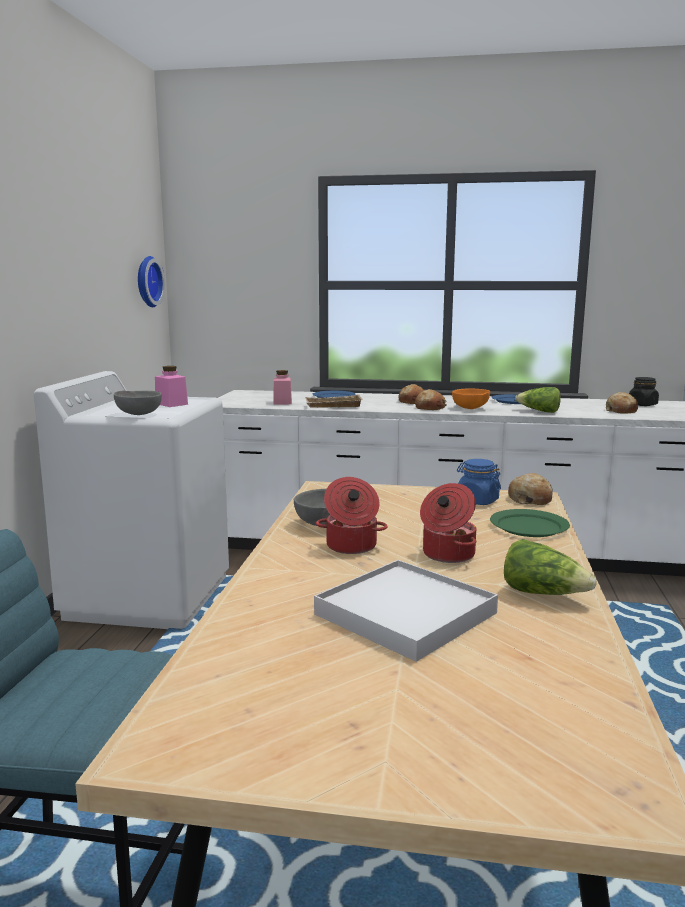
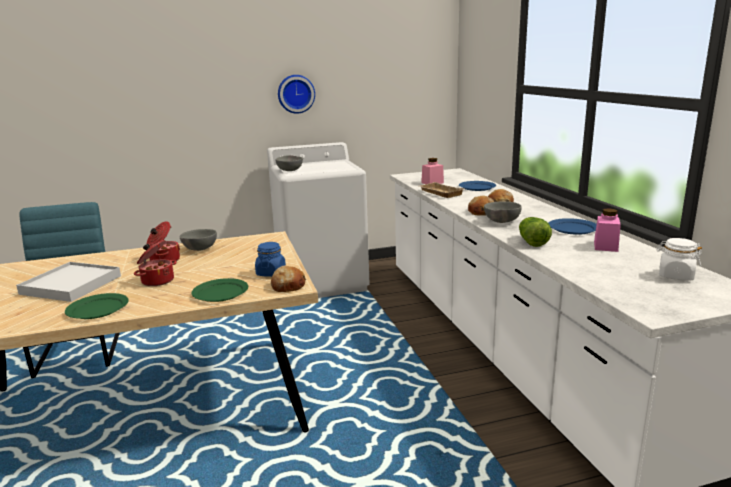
camera: 65 degrees right, 5 degrees up
(146, 281) = (422, 82): wall clock -> wall clock (296, 94)
(171, 404) = (327, 168): pink jar -> pink jar (605, 246)
(470, 408) = (501, 222): orange bowl -> grey bowl
(543, 593) = (98, 309): lettuce -> green plate
(621, 411) = (605, 269): bread -> none
(642, 405) = (675, 276): black jar -> white jar

